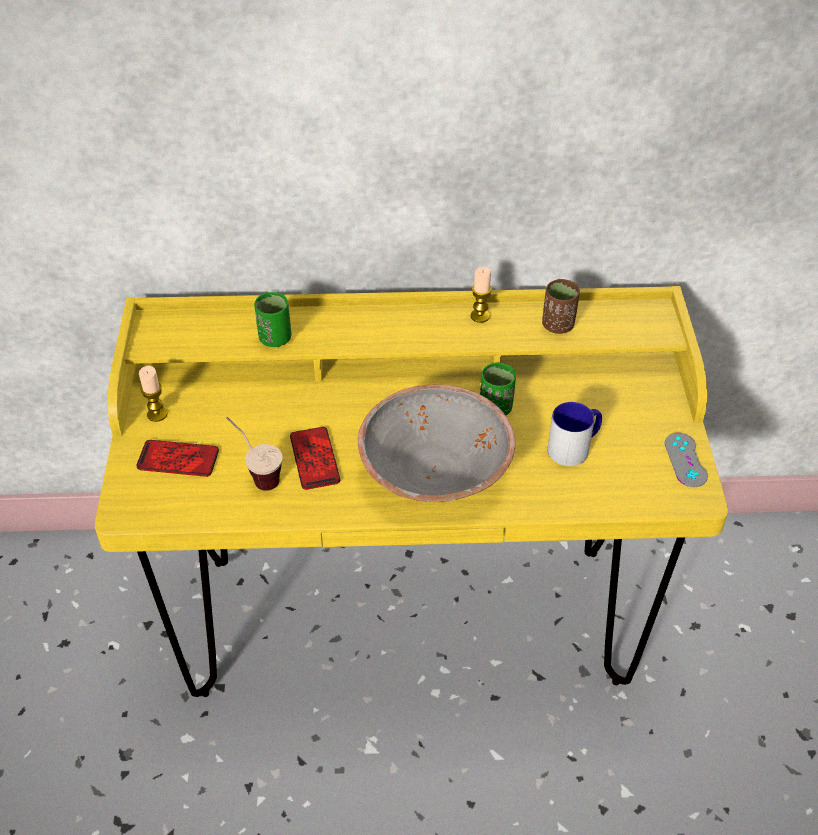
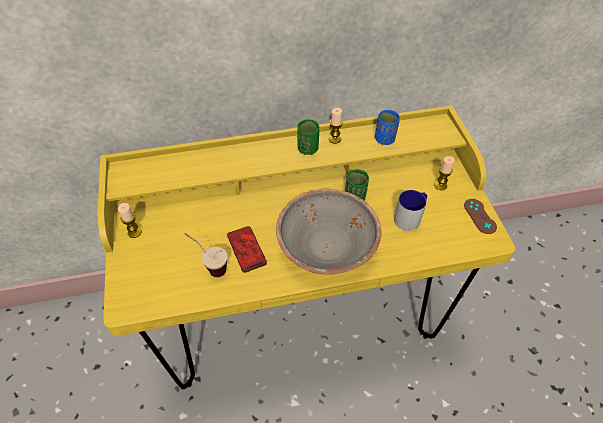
camera: 10 degrees left, 5 degrees up
(178, 459) = (154, 263): phone -> none
(275, 338) = (206, 171): green cup -> green cup (308, 149)
(558, 325) = (384, 139): brown cup -> blue cup
(636, 407) = (440, 185): none -> candle
(685, 460) = (480, 216): grey game controller -> brown game controller

